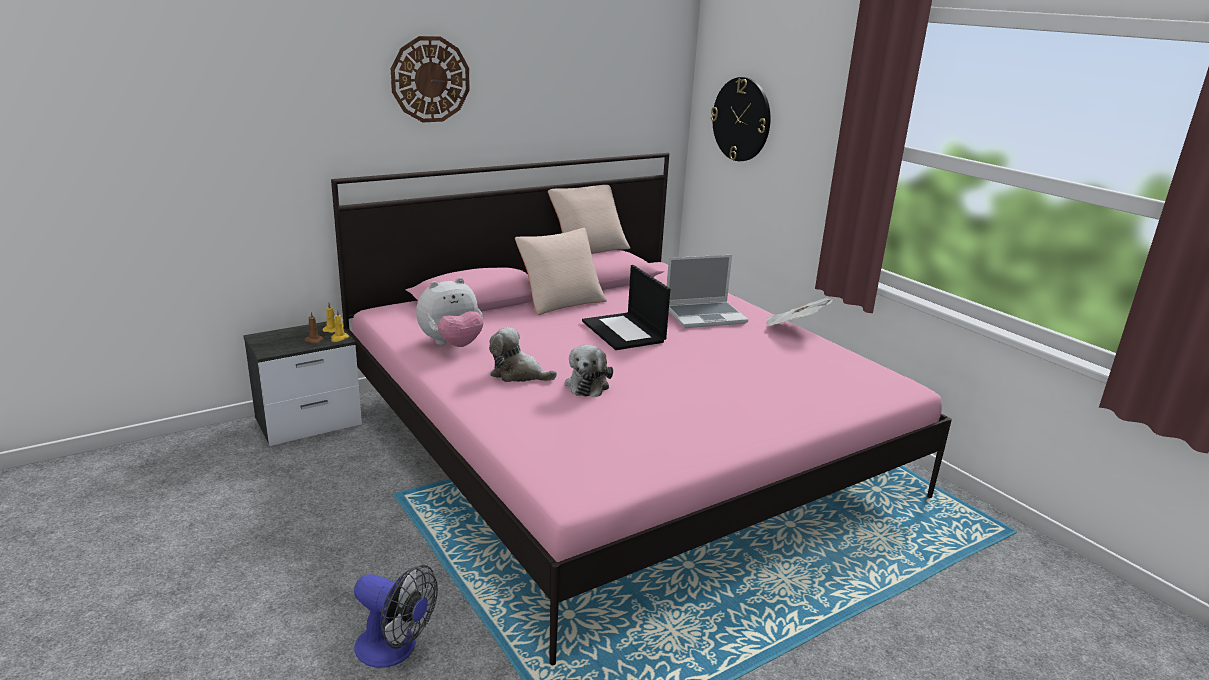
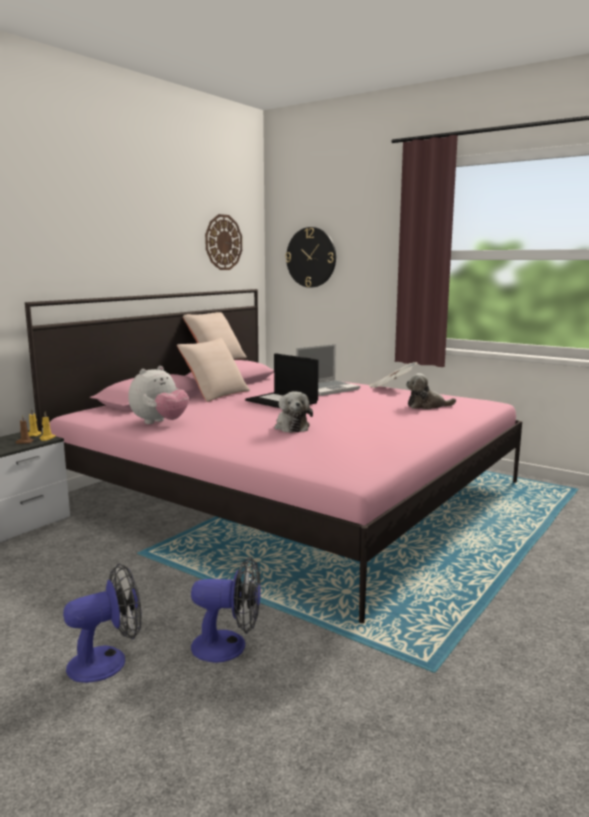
camera: 20 degrees left, 10 degrees down
(274, 629) = (107, 661): none -> fan
(430, 79) = (94, 224): wall clock -> wall clock (223, 242)
(518, 374) = (232, 429): plush toy -> plush toy (427, 406)

